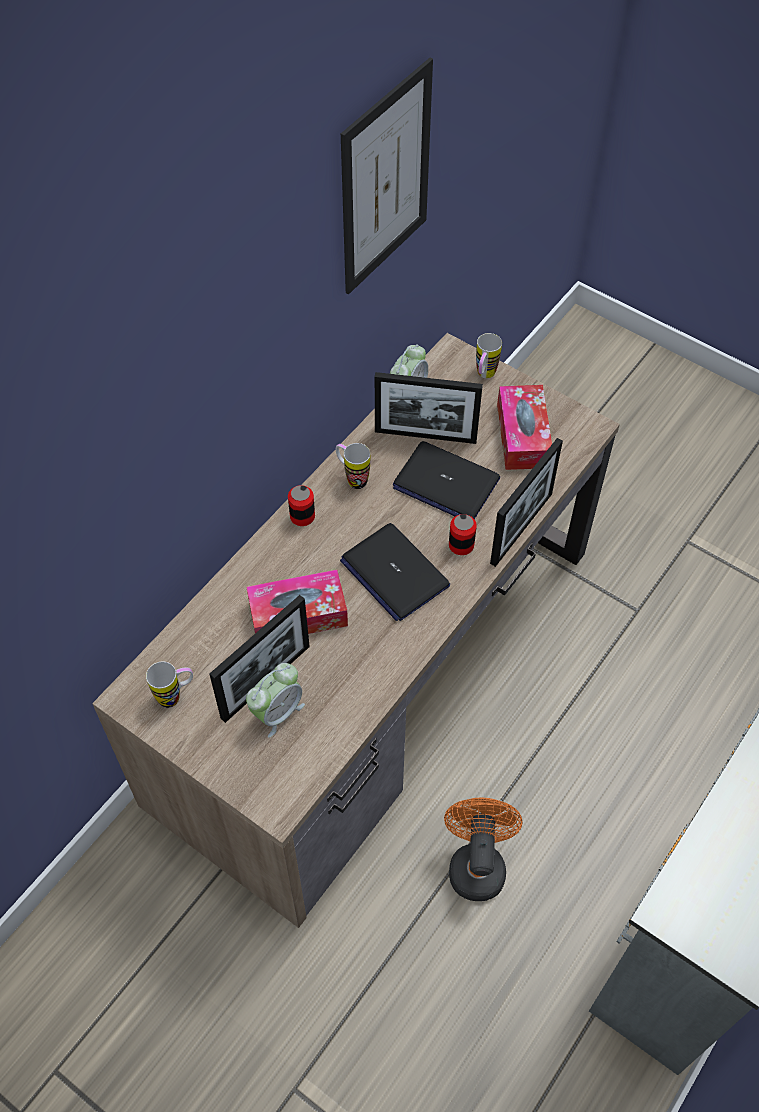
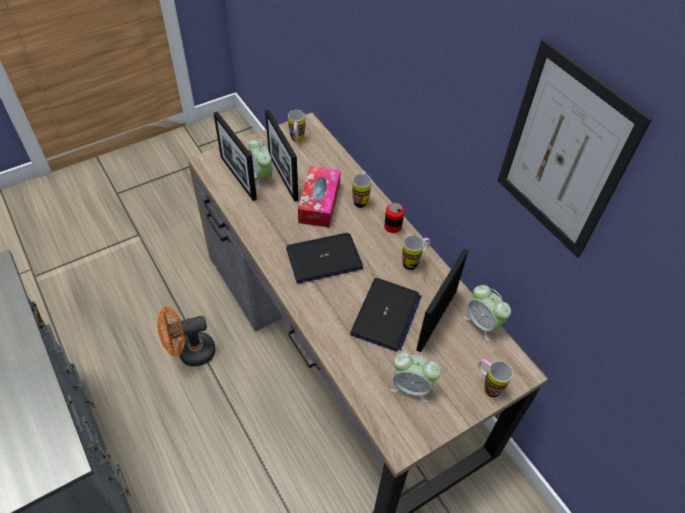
camera: 110 degrees right, 5 degrees down
(268, 567) = (361, 199): none -> mug
(445, 483) = (386, 315): laptop -> laptop turned 150 degrees clockwise
(461, 545) = (327, 303): can -> none
(476, 863) = (190, 353): orange fan -> orange fan turned 135 degrees clockwise
(521, 528) = (323, 347): picture frame -> picture frame (238, 178)
(522, 435) = (411, 387): tissue box -> alarm clock

